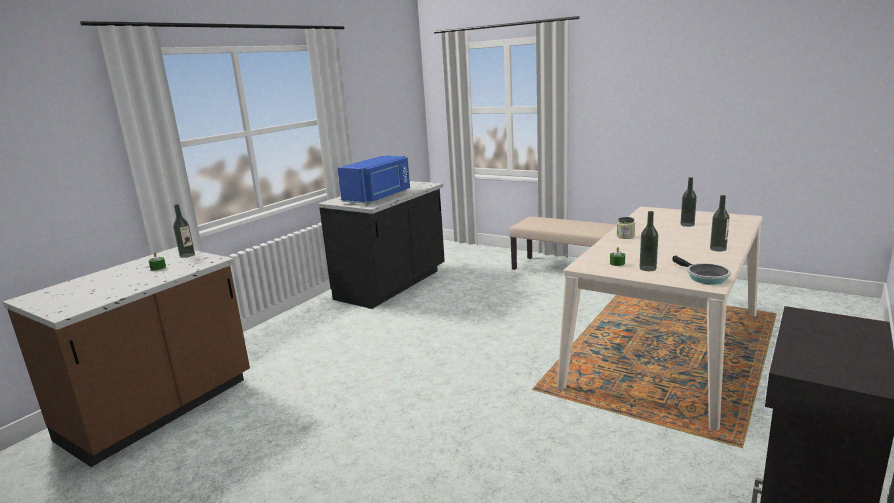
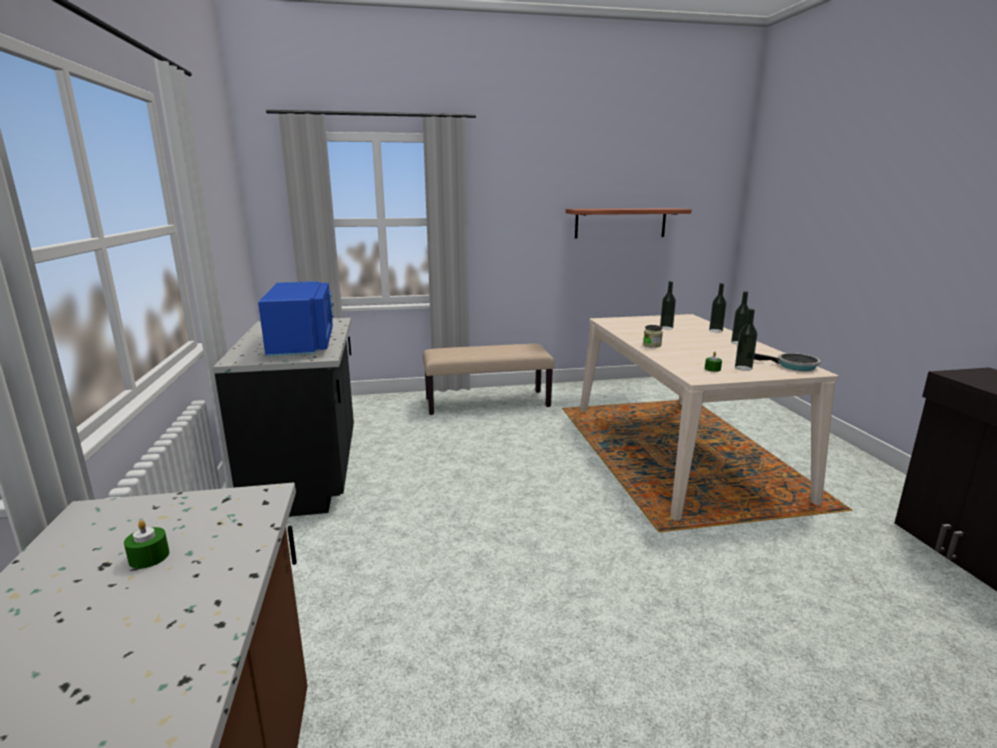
camera: 45 degrees left, 0 degrees up
(187, 255) = (161, 509): bottle -> bottle (716, 330)
(734, 110) = (620, 223): none -> shelf

